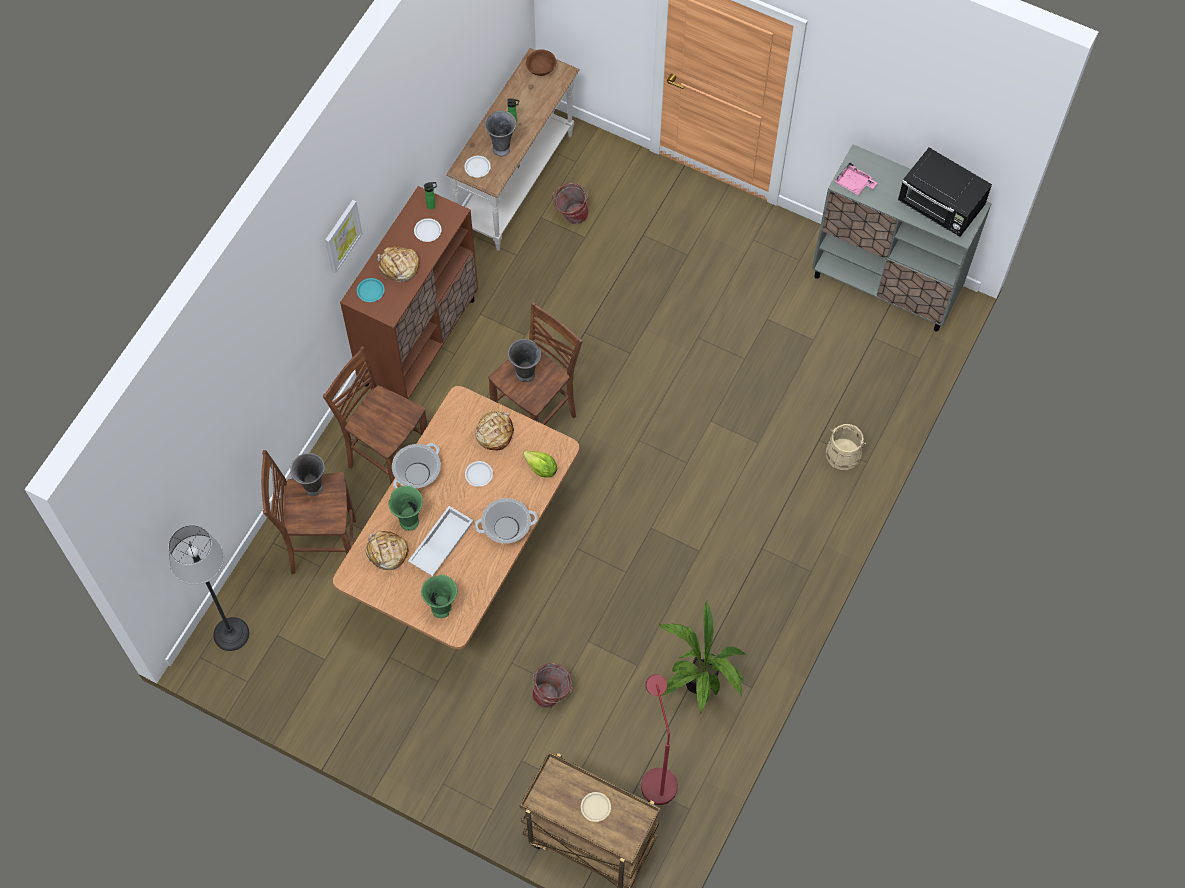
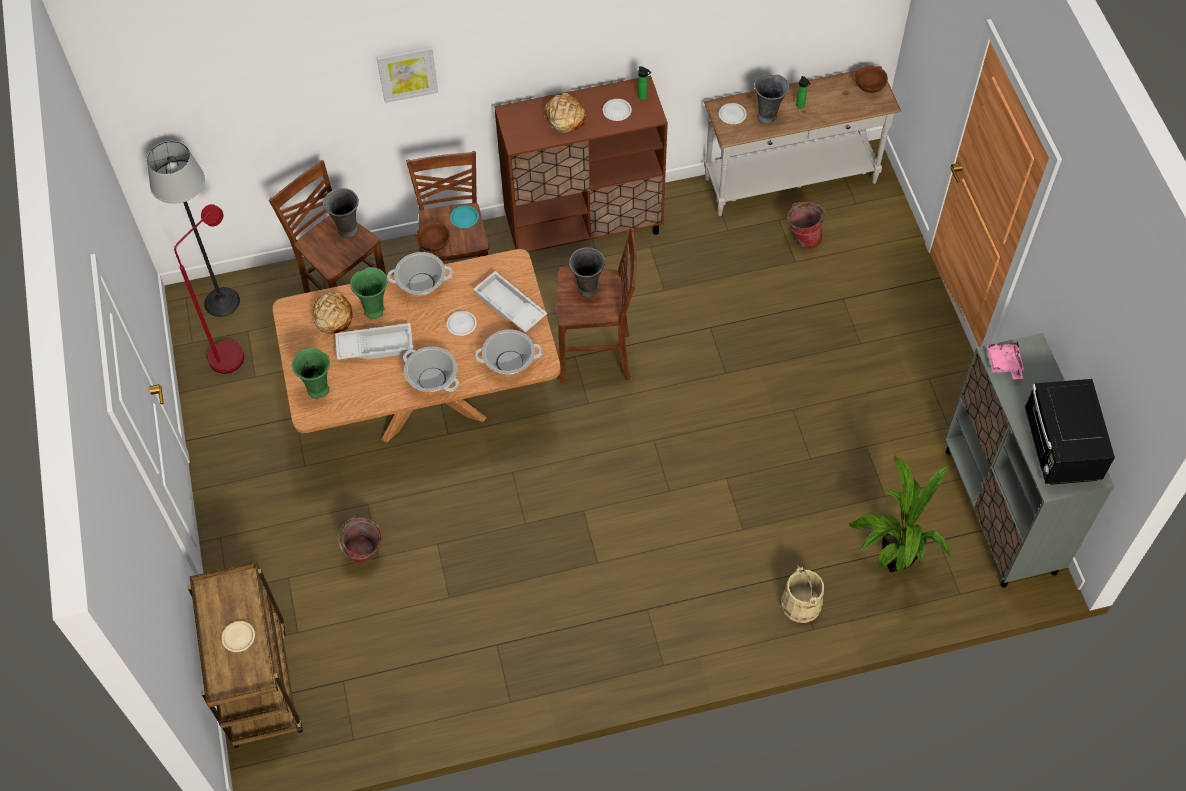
camera: 50 degrees right, 5 degrees down
(342, 235) = (519, 39): picture -> picture (407, 73)
(370, 291) = (524, 117): turquoise plate -> turquoise plate (464, 218)
(386, 440) = (434, 244): none -> brown bowl
(494, 433) = (509, 307): bread -> white tray
(541, 469) = (509, 362): lettuce -> cooking pot
(656, 777) = (361, 690): red floor lamp -> red floor lamp (233, 351)
(698, 691) = (468, 662): potted plant -> potted plant (890, 563)

